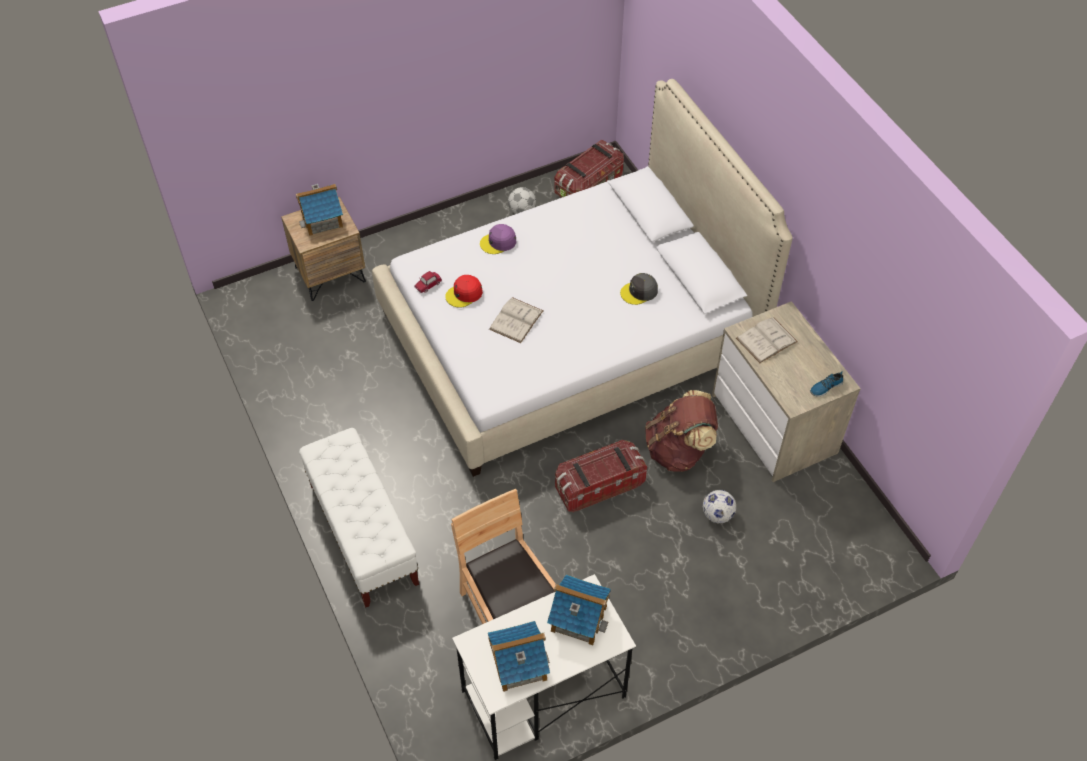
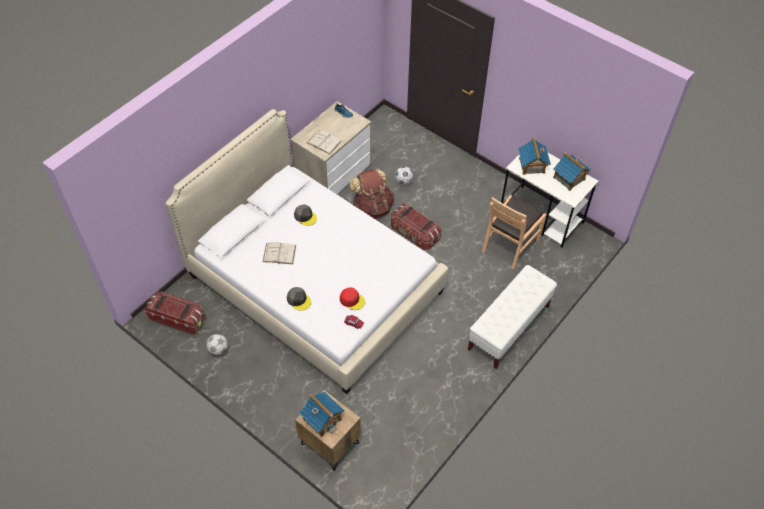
camera: 115 degrees left, 0 degrees up
(498, 242) = (299, 300): purple cap -> grey cap
(516, 320) = (357, 267): white book -> white book (279, 253)

